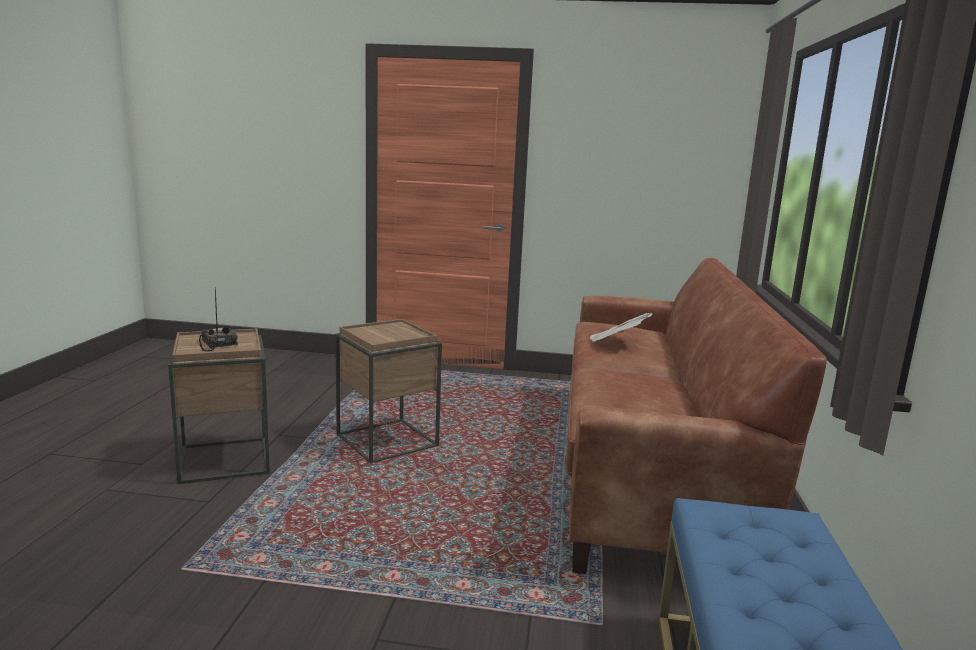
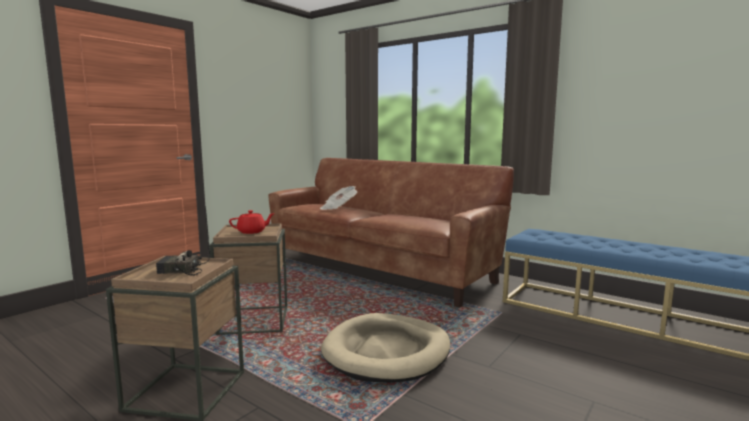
camera: 60 degrees left, 5 degrees down
(367, 543) = (387, 352): none -> beige dog bed
(388, 334) = (252, 232): none -> red teapot

